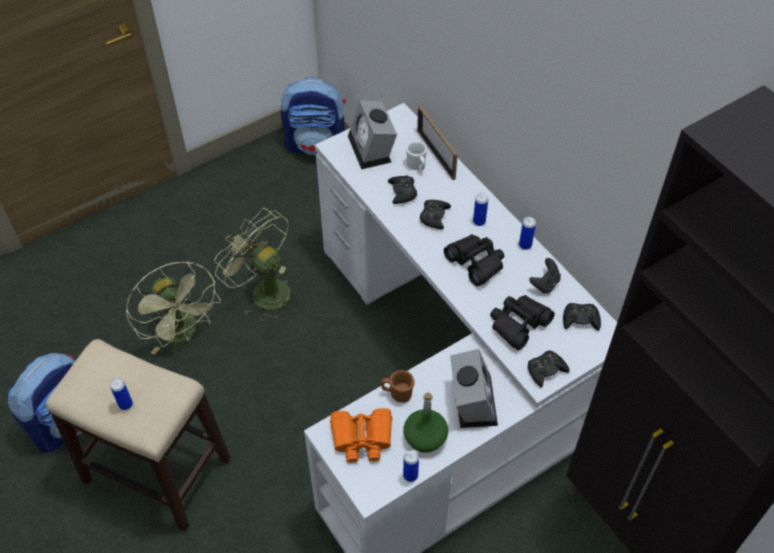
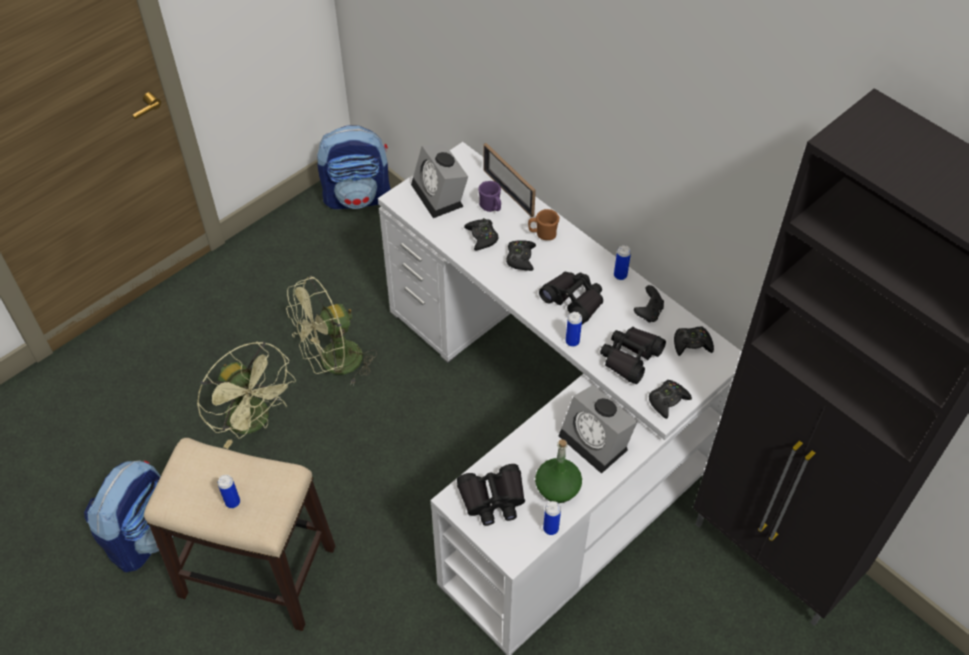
camera: 10 degrees left, 0 degrees up
(263, 291) = (333, 363): green fan -> green fan turned 60 degrees counterclockwise
(362, 438) = (492, 499): orange binoculars -> black binoculars
(397, 393) = (519, 447): brown mug -> brown mug (543, 234)
(417, 166) = (491, 207): white mug -> purple mug
(471, 399) = (597, 442): alarm clock -> alarm clock turned 150 degrees clockwise
(479, 221) = (568, 257): can -> can (572, 341)

